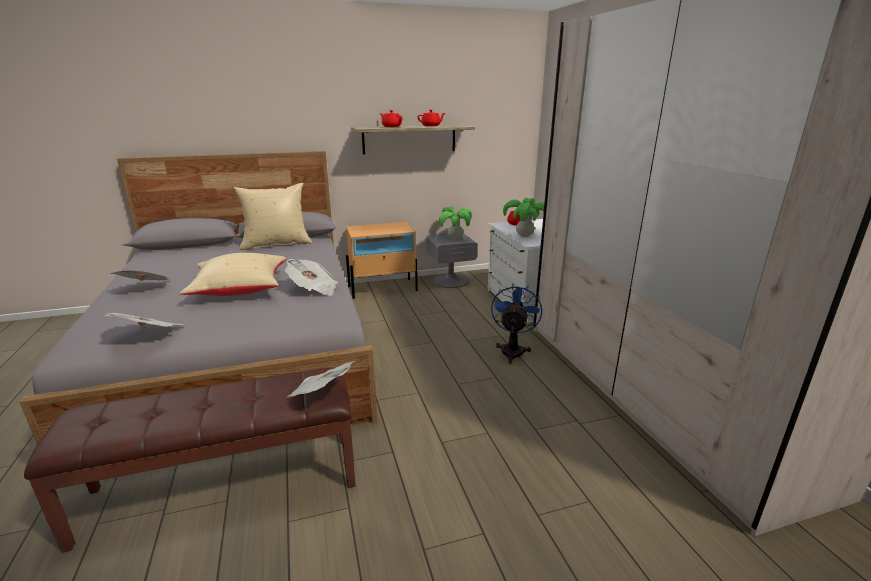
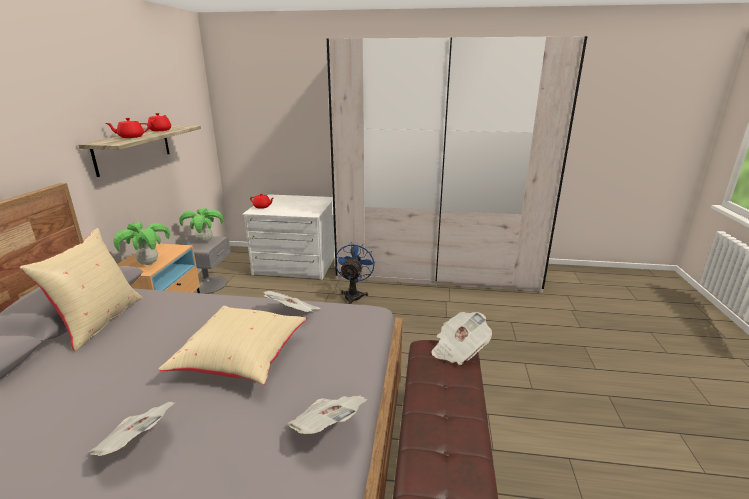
camera: 65 degrees left, 0 degrees up
(513, 350) = (354, 295): blue fan -> blue fan turned 60 degrees clockwise
(524, 236) = (294, 211): potted plant -> potted plant (149, 263)

